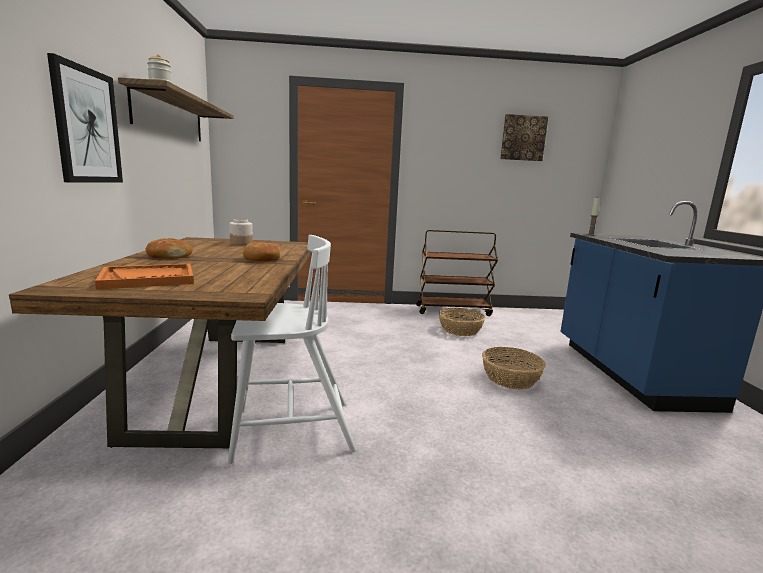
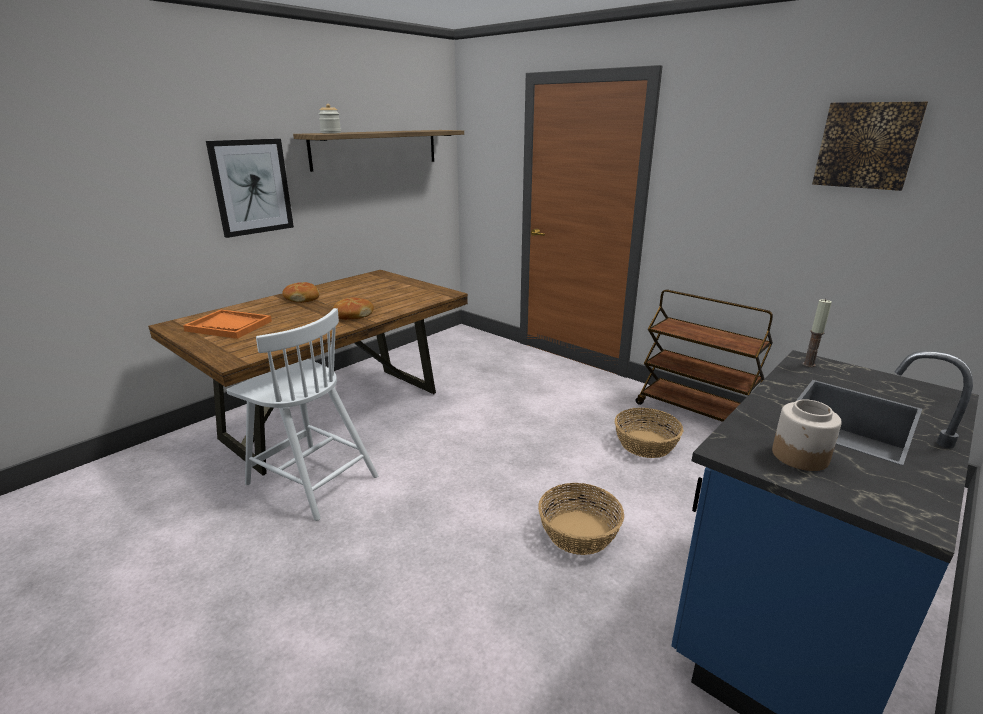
camera: 45 degrees right, 10 degrees up
(241, 243) = (396, 286): jar -> jar (800, 456)

